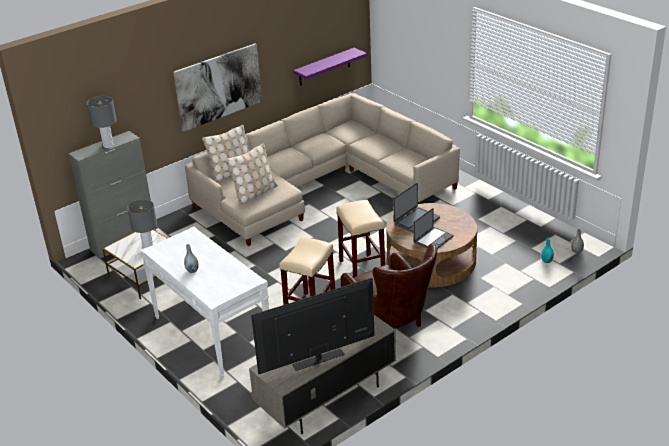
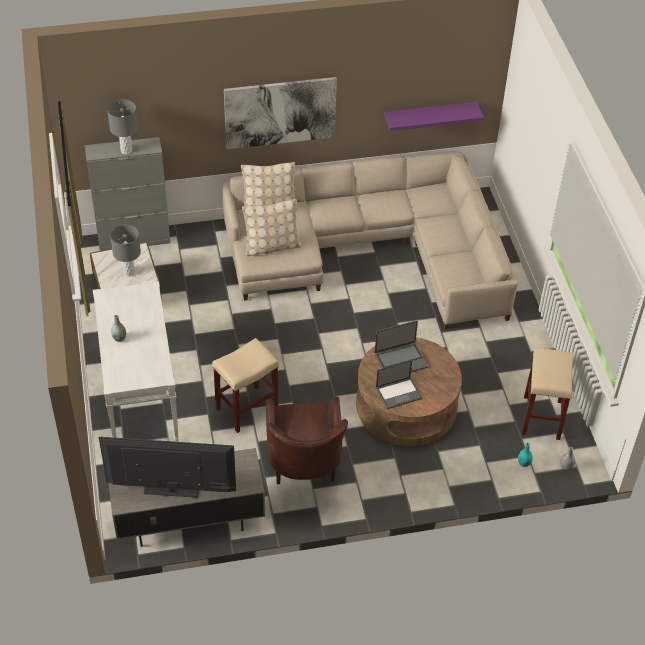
camera: 25 degrees right, 15 degrees up
(362, 269) = (331, 383): beige stool -> beige stool (542, 418)

